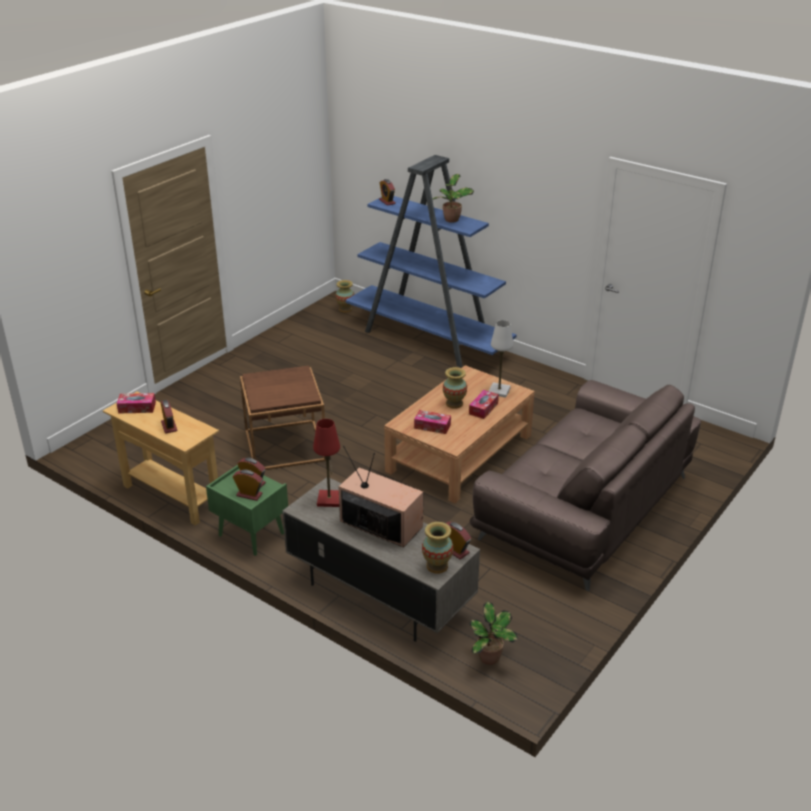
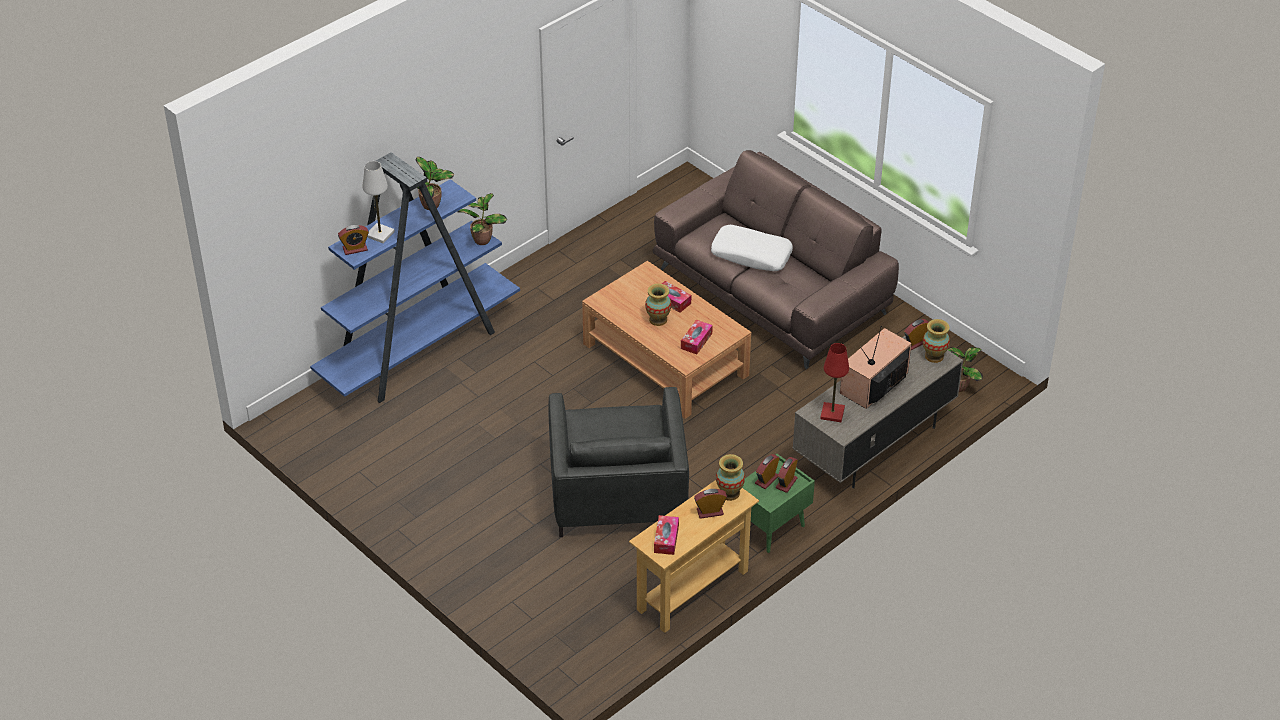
camera: 80 degrees left, 10 degrees up
(285, 445) = (617, 493): brown side table -> grey armchair
(345, 309) = (310, 415): vase -> vase (729, 493)
(483, 287) = (483, 239): none -> potted plant
(499, 391) = (641, 284): white table lamp -> white table lamp (380, 234)
(574, 448) = (752, 255): none -> white pillow

